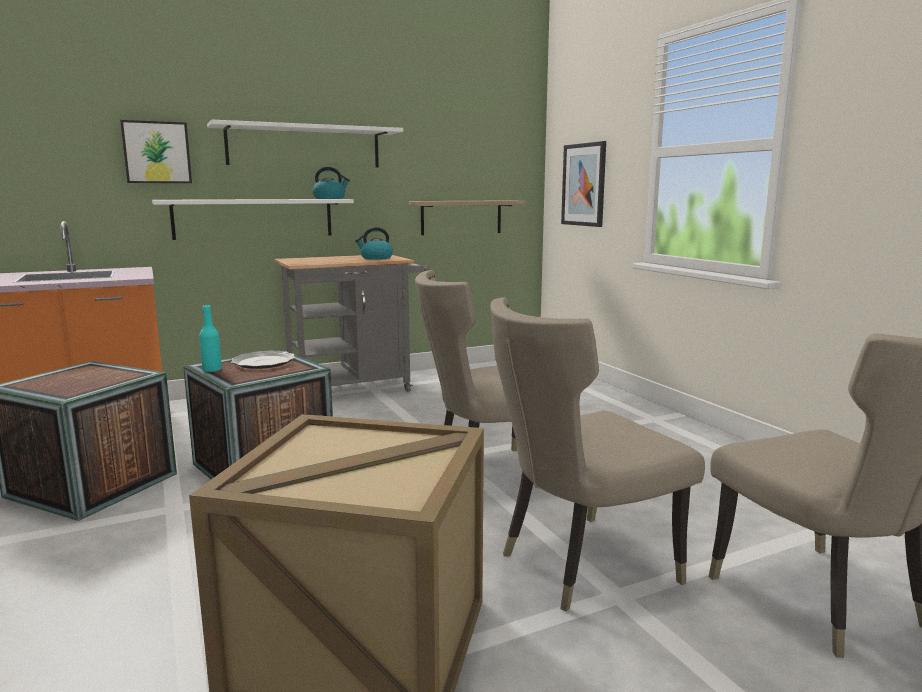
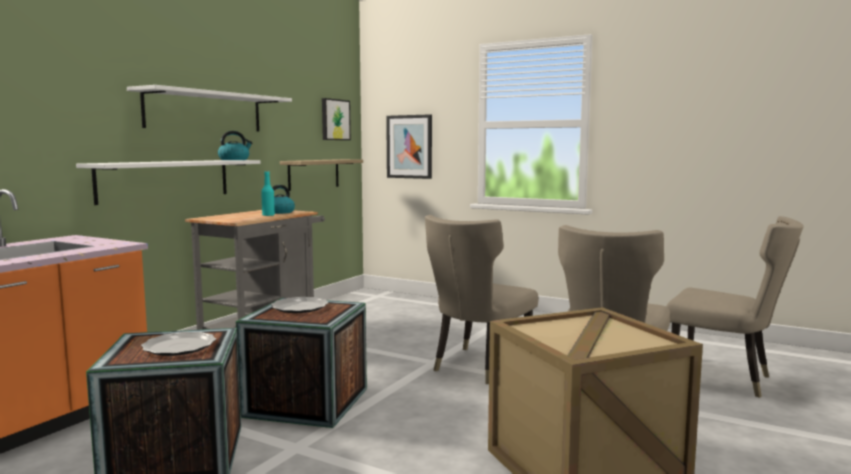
camera: 35 degrees left, 5 degrees down
(82, 381) = (179, 346): none -> plate
(157, 152) = (81, 114): picture -> picture (334, 119)
(212, 370) = (274, 319): turquoise bottle -> turquoise bottle (268, 215)

